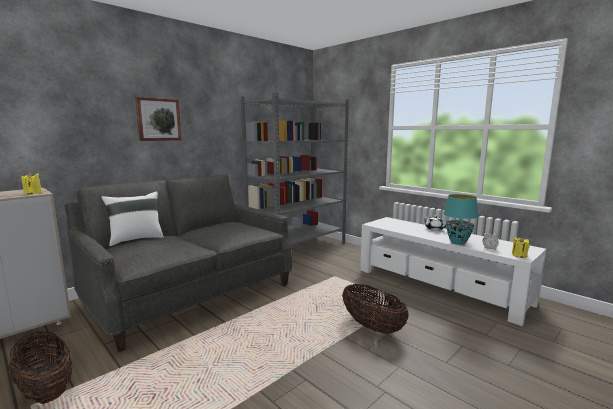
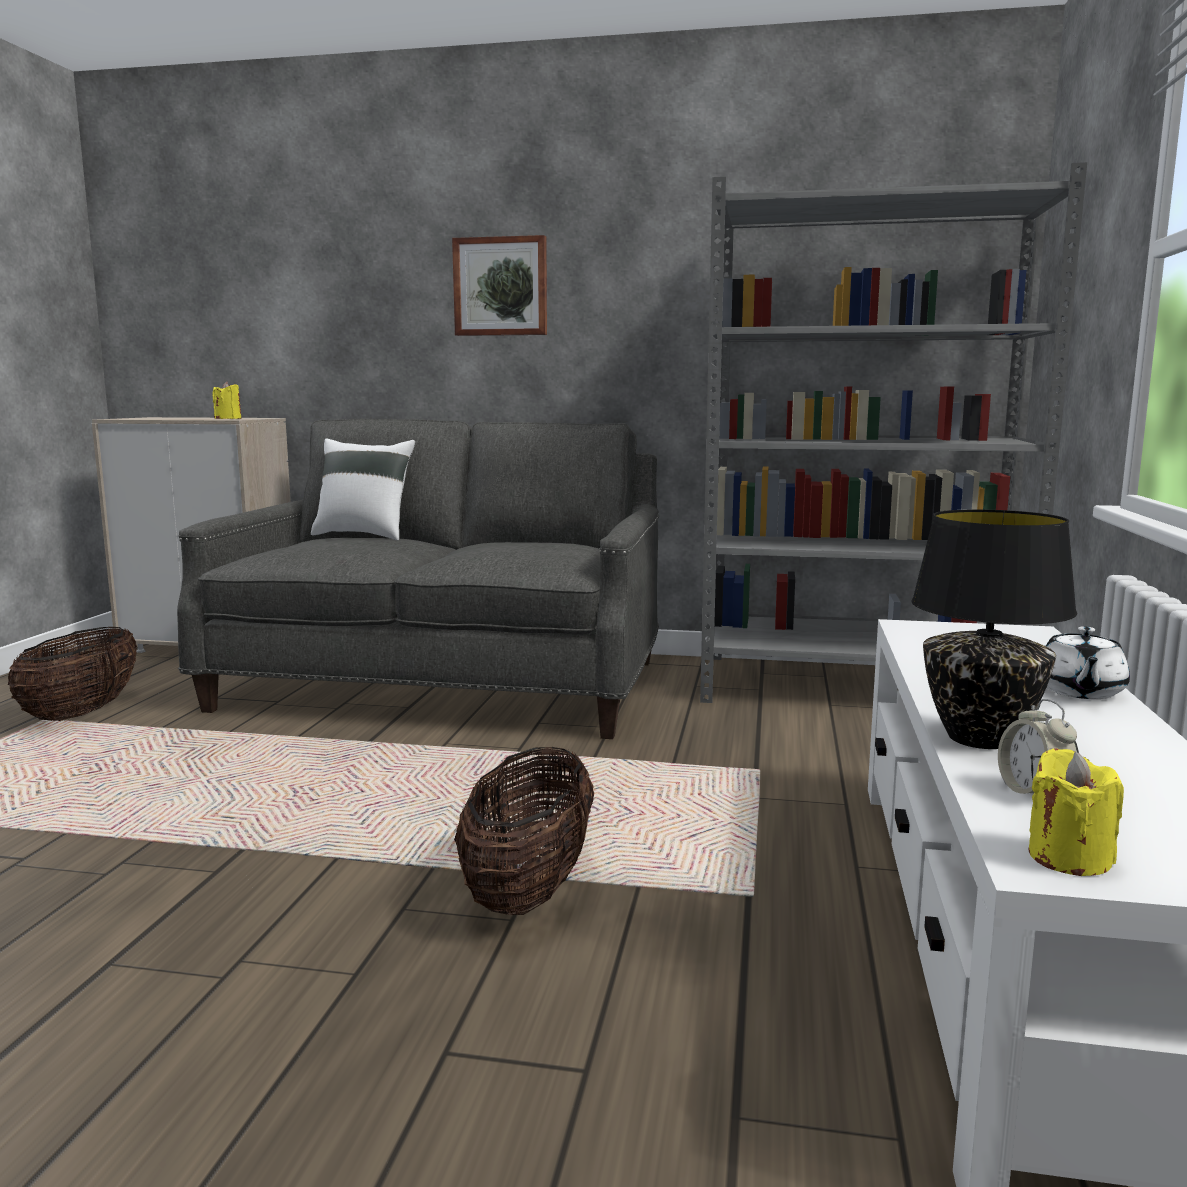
camera: 55 degrees right, 0 degrees up
(457, 242) = (978, 738): turquoise table lamp -> black table lamp

